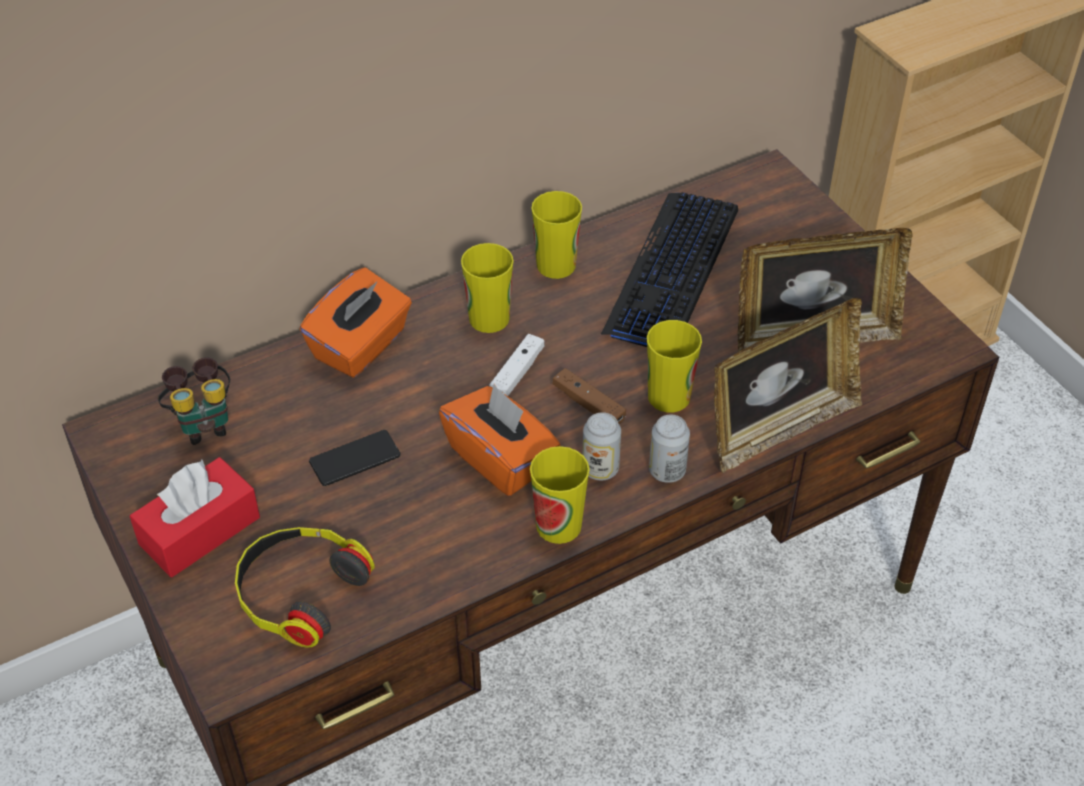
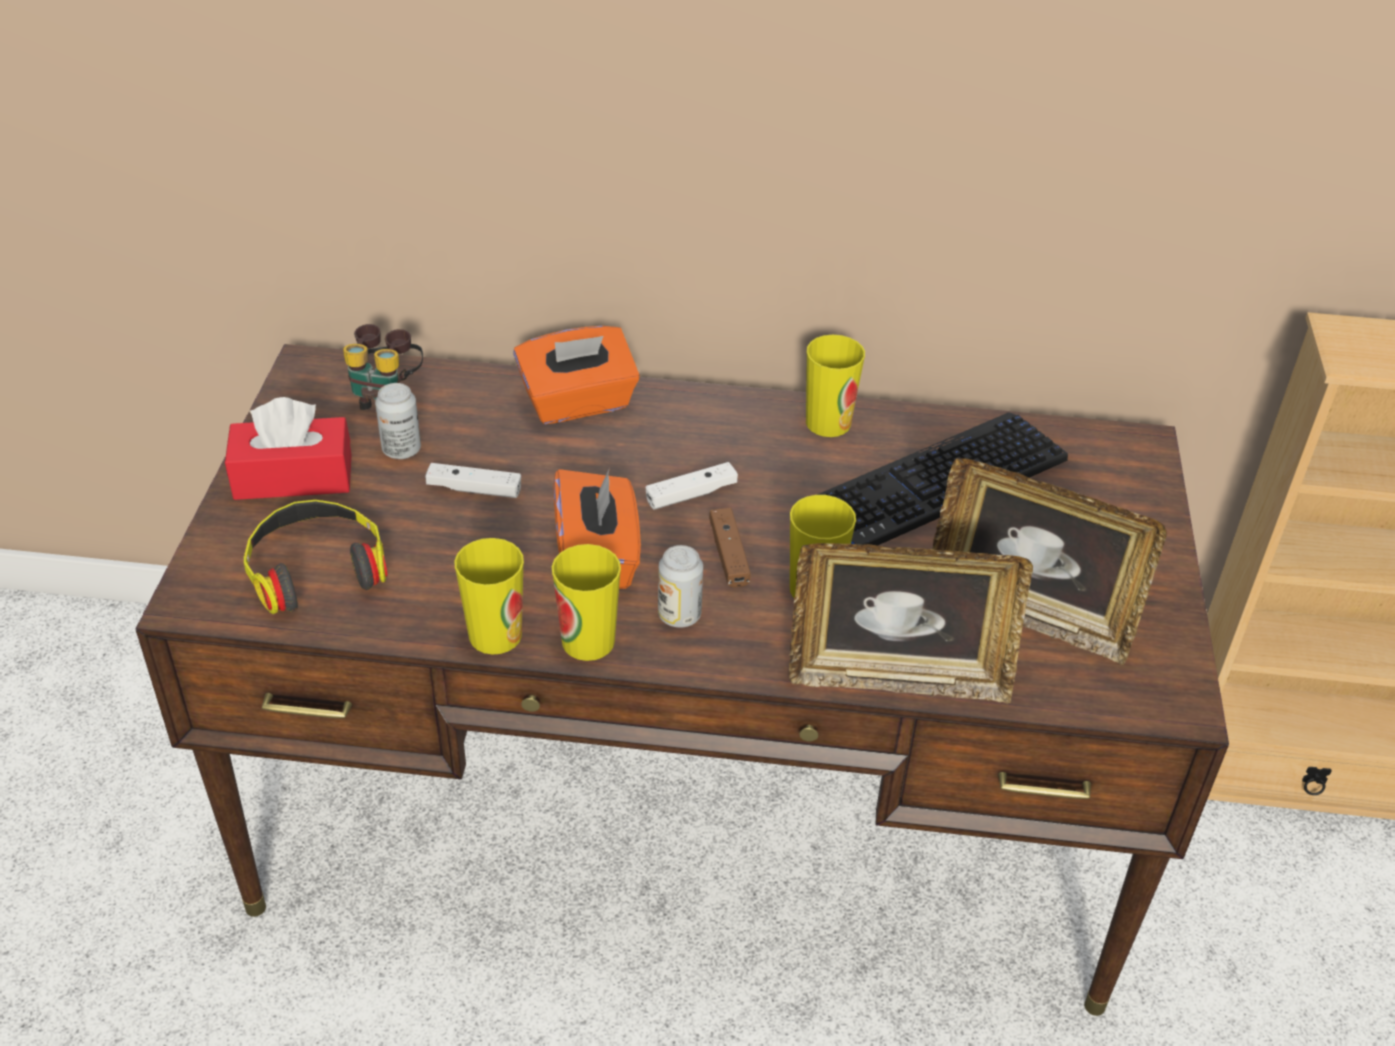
camera: 35 degrees right, 5 degrees down
(355, 459) = (474, 489): phone -> white game controller
(489, 318) = (715, 436): cup -> cup (495, 635)
(667, 471) = (741, 652): can -> can (401, 450)

